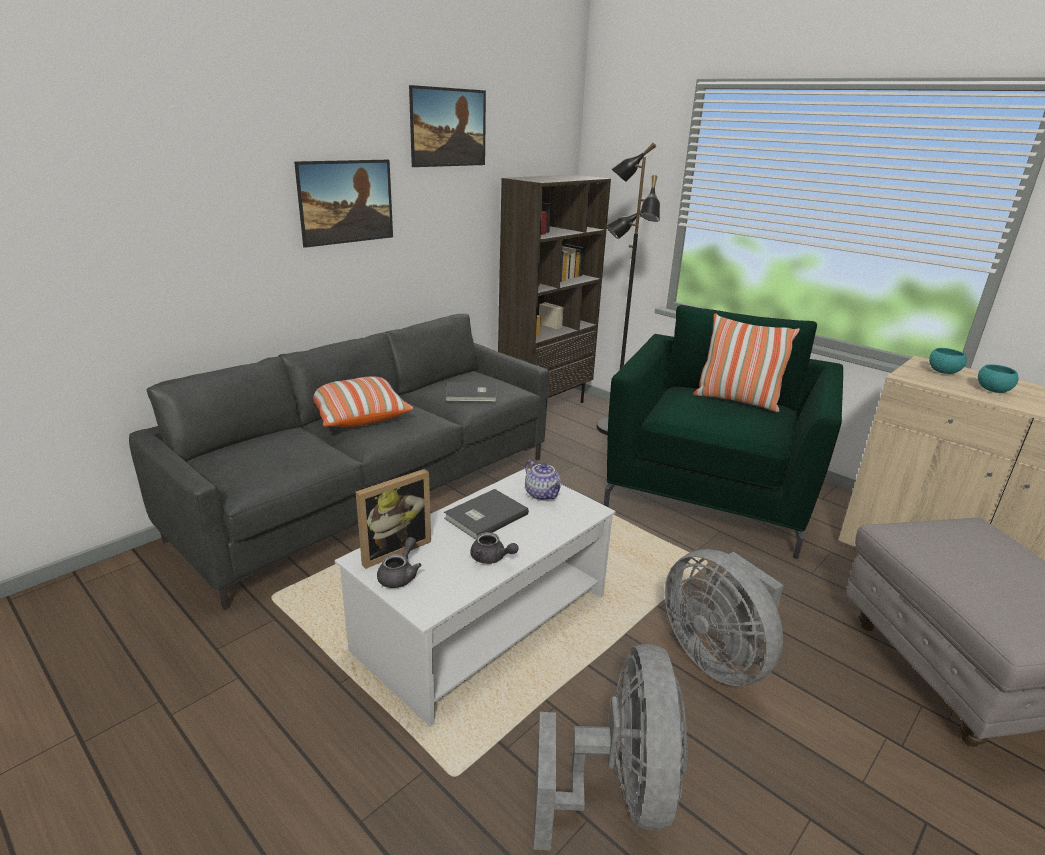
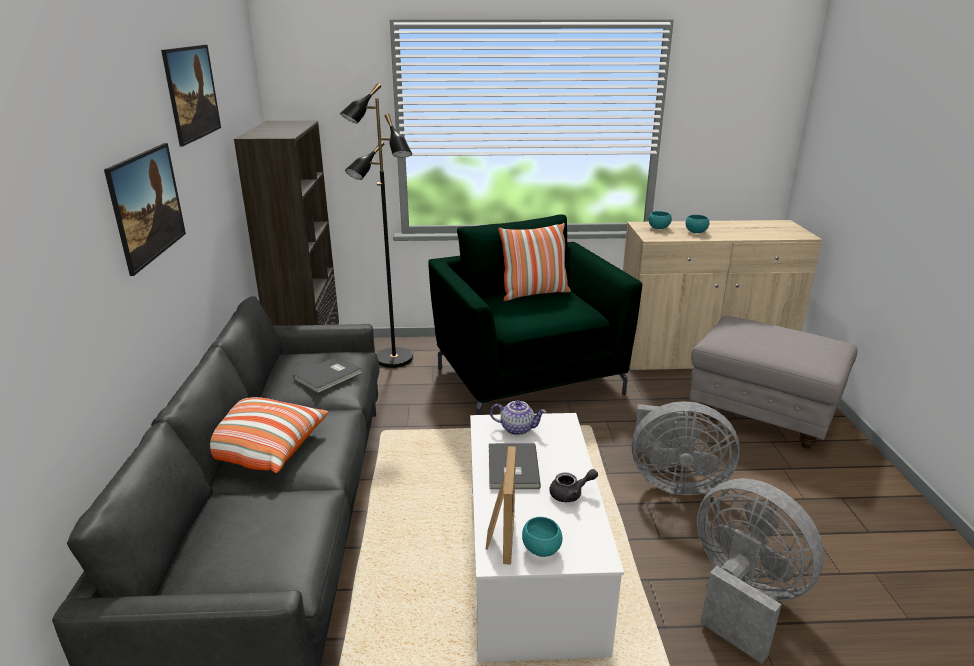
camera: 45 degrees left, 0 degrees up
(400, 575) = (541, 549): grey teapot -> turquoise bowl

